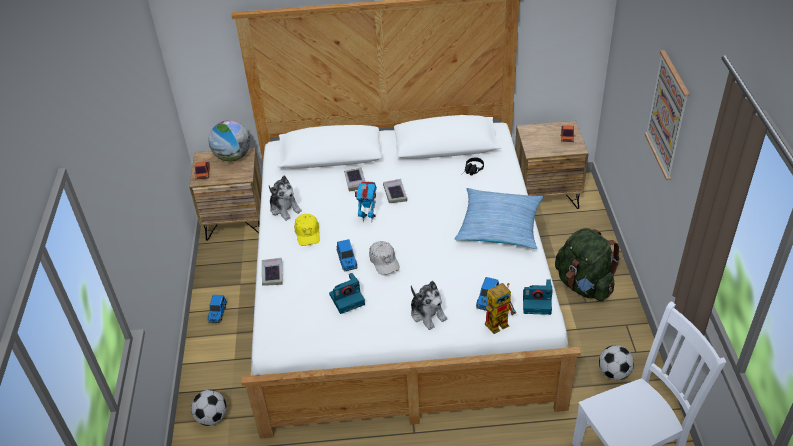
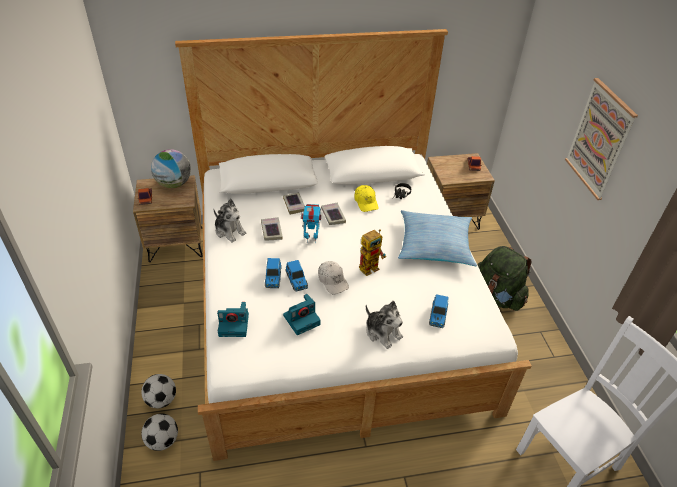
camera: 10 degrees left, 0 degrees up
(217, 313) = (163, 332): toy car -> toy car (273, 278)
(272, 274) = (223, 295): book -> book (271, 231)
(308, 233) = (254, 254): yellow cap -> yellow cap (366, 202)
(500, 322) = (454, 339): toy robot -> toy robot (371, 266)
(537, 302) = (485, 318): camera -> camera (234, 324)
(613, 373) = (539, 377): football -> football (161, 400)

